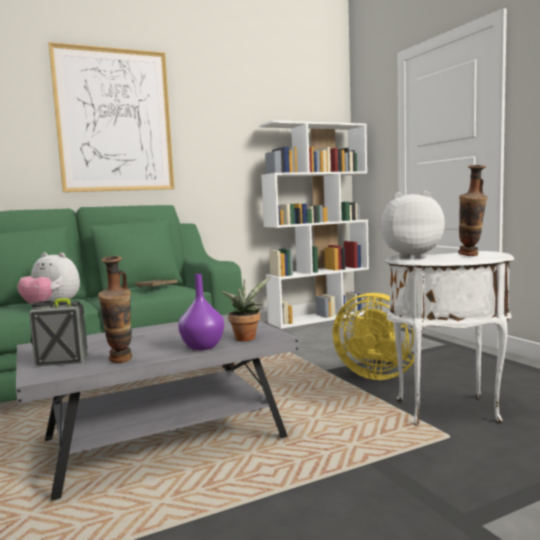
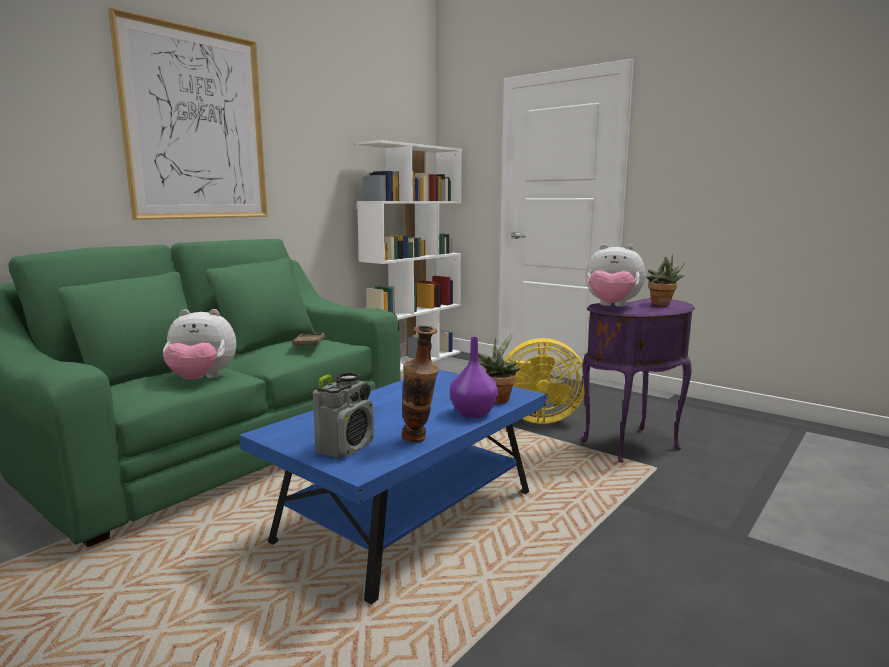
camera: 25 degrees left, 5 degrees up
(62, 360) = (346, 447): radio -> radio turned 150 degrees clockwise
(163, 441) = (409, 518): grey coffee table -> blue coffee table
(410, 257) = (612, 307): plush toy -> plush toy turned 135 degrees counterclockwise
(448, 412) = (633, 446): white side table -> purple side table
(471, 256) = (662, 305): vase -> potted plant

